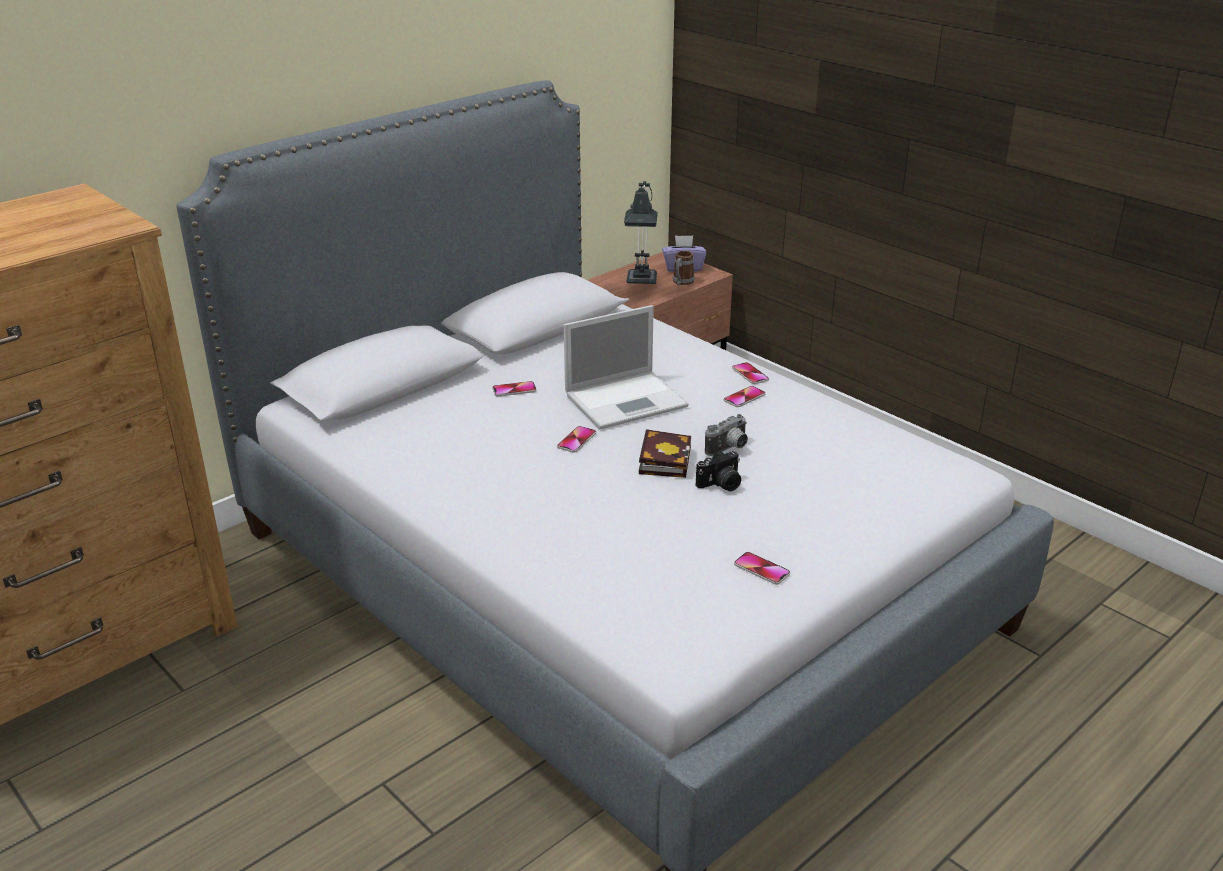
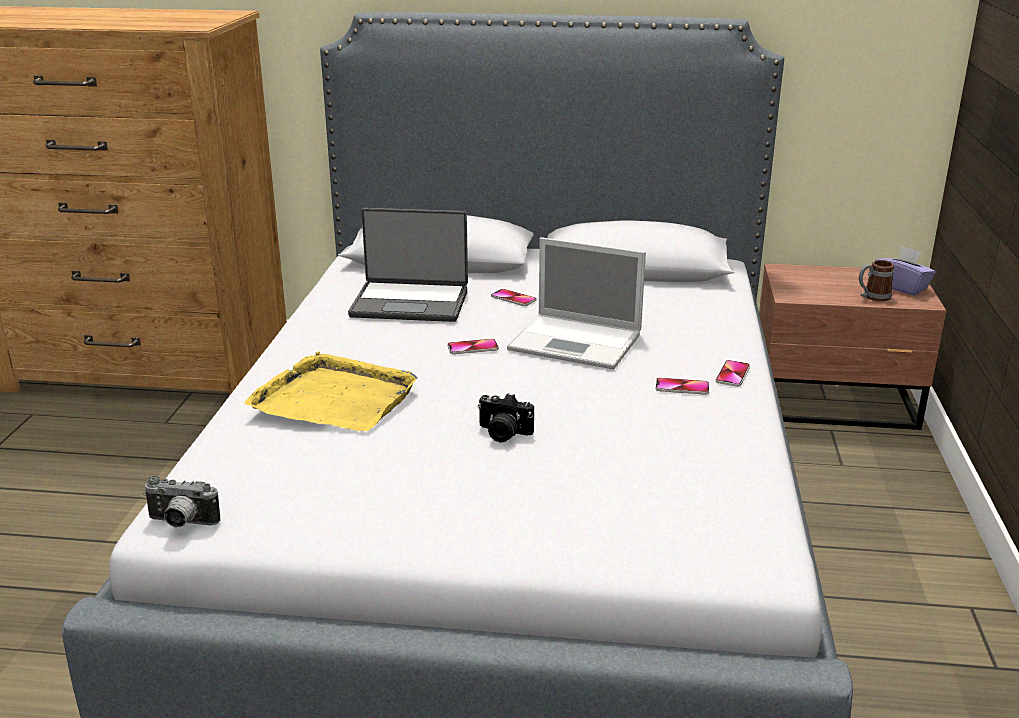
camera: 50 degrees right, 5 degrees down
(451, 431) = (410, 303): none -> laptop
(583, 526) = (335, 398): none -> yellow tray
(641, 283) = (830, 283): table lamp -> none
(664, 459) = (503, 392): book -> none
(729, 449) = (574, 415): camera -> camera (181, 523)
(761, 569) = (379, 506): phone -> none

